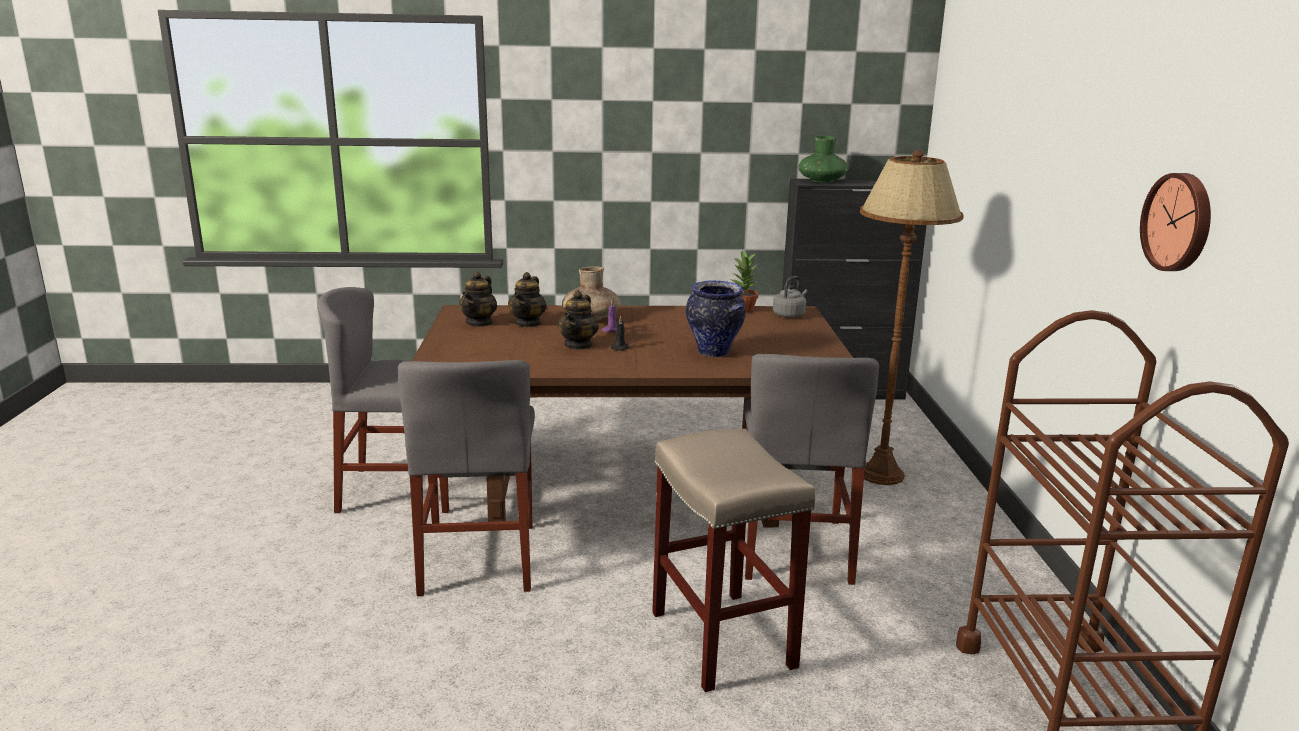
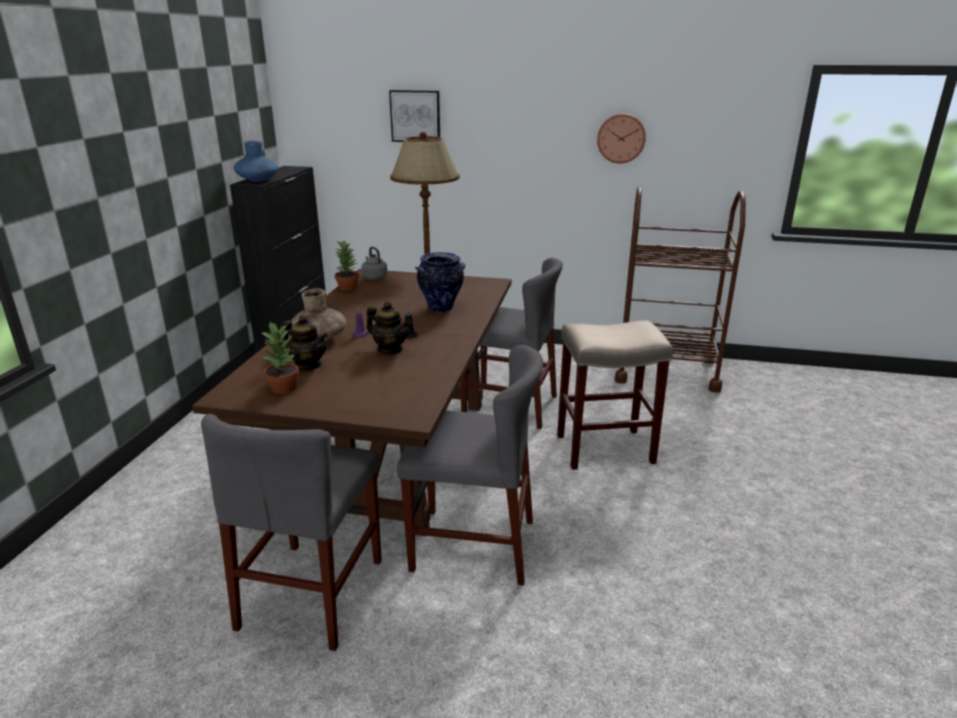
camera: 75 degrees left, 5 degrees up
(479, 323) = (284, 388): teapot -> potted plant
(822, 181) = (258, 180): green vase -> blue vase
(1006, 136) = (415, 116): none -> picture

